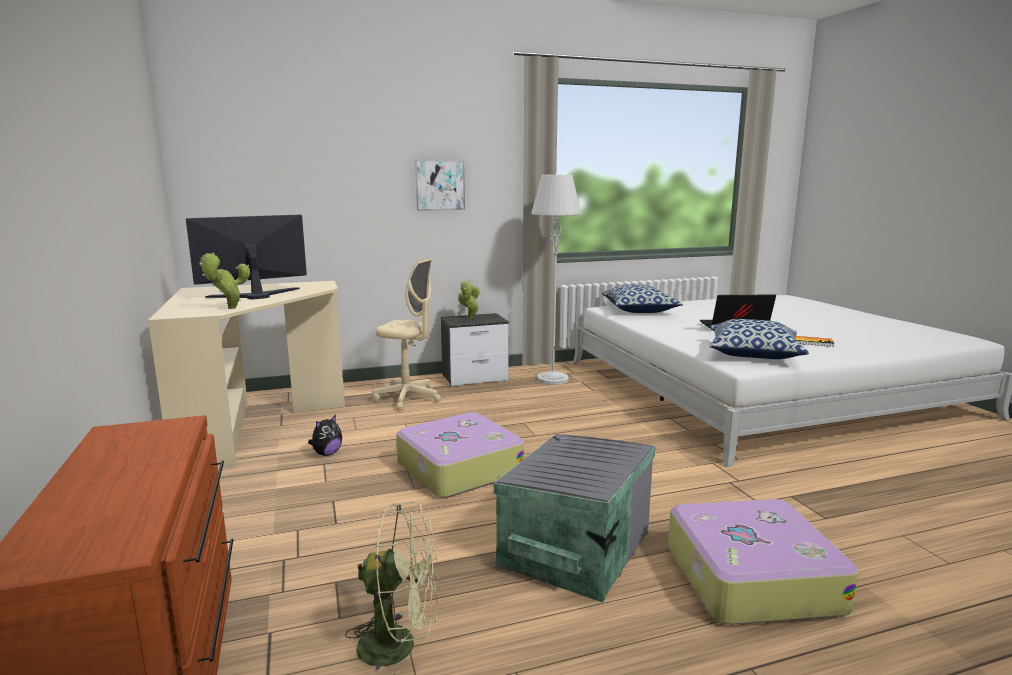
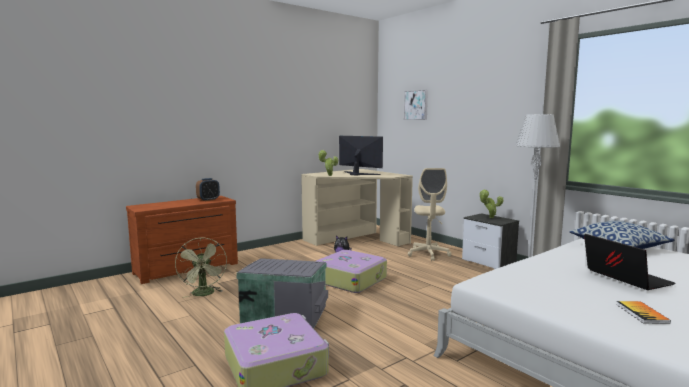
camera: 70 degrees right, 5 degrees down
(139, 443) = (208, 200): none -> alarm clock
(439, 185) = (491, 122): picture -> picture (416, 105)
(753, 354) = (529, 287): pillow -> none

